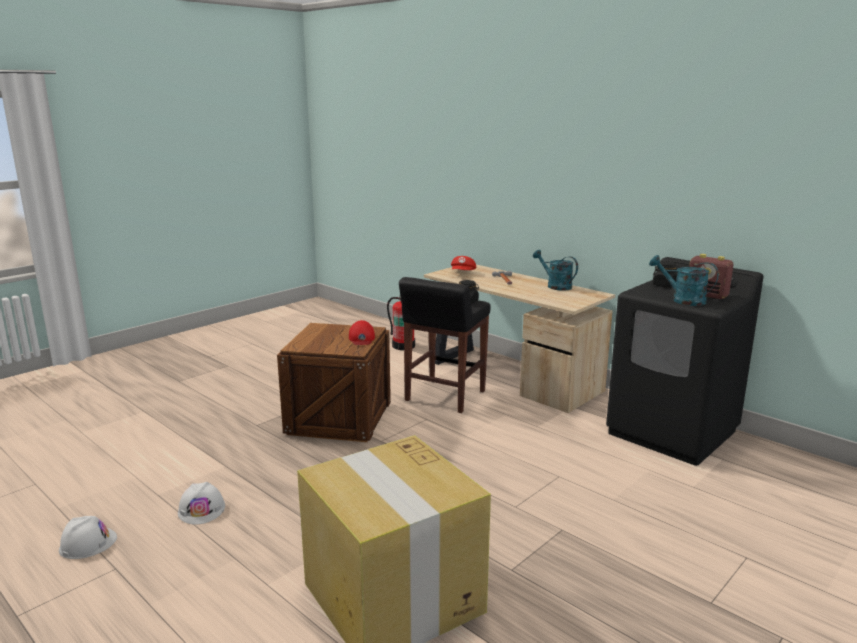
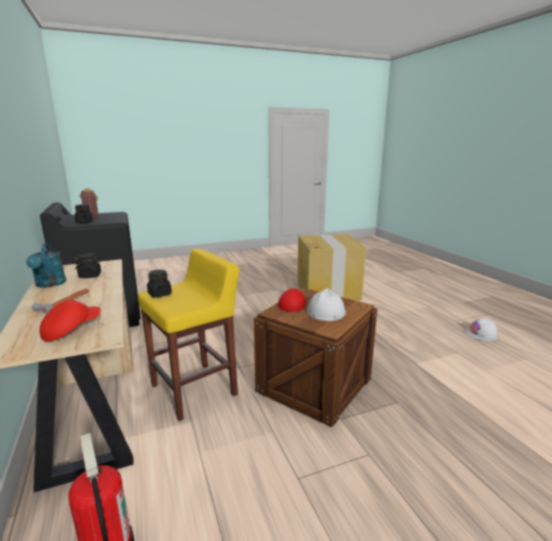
camera: 155 degrees left, 0 degrees up
(202, 509) = (421, 337): white hard hat -> white hard hat (326, 311)
(444, 396) = (195, 389): black stool -> yellow stool
(547, 294) = (90, 276): none -> black jar
(682, 300) = (114, 216): turquoise watering can -> none

